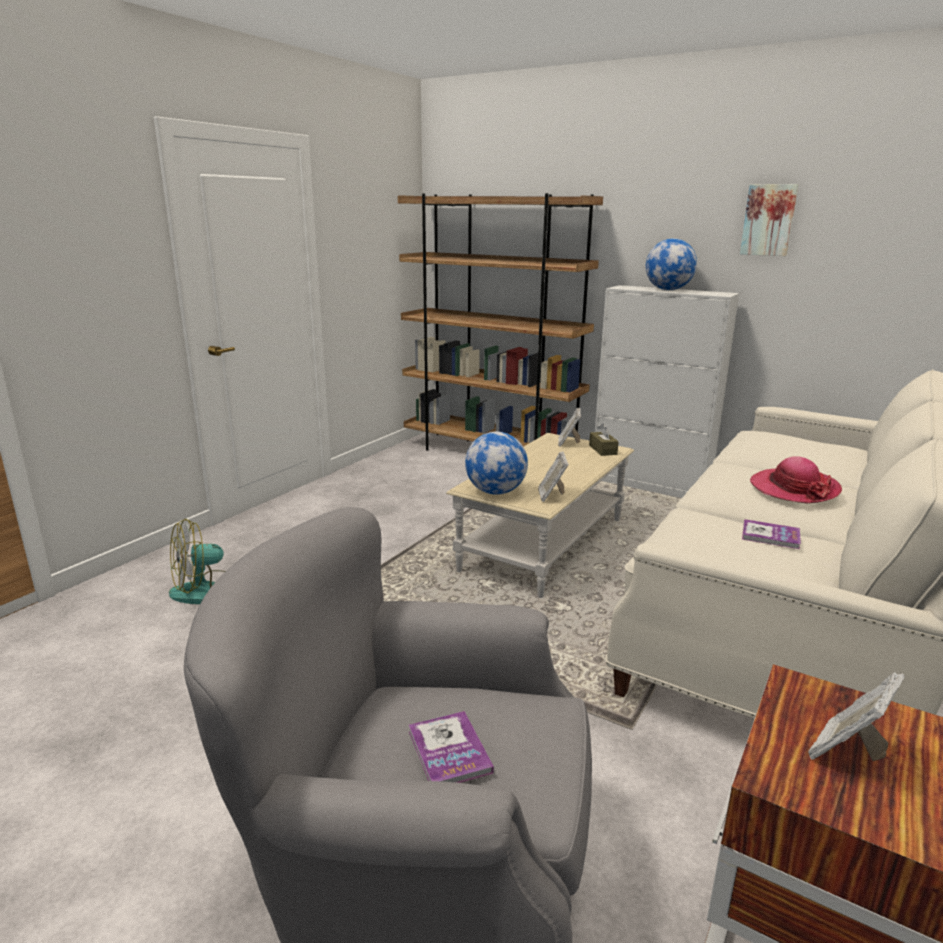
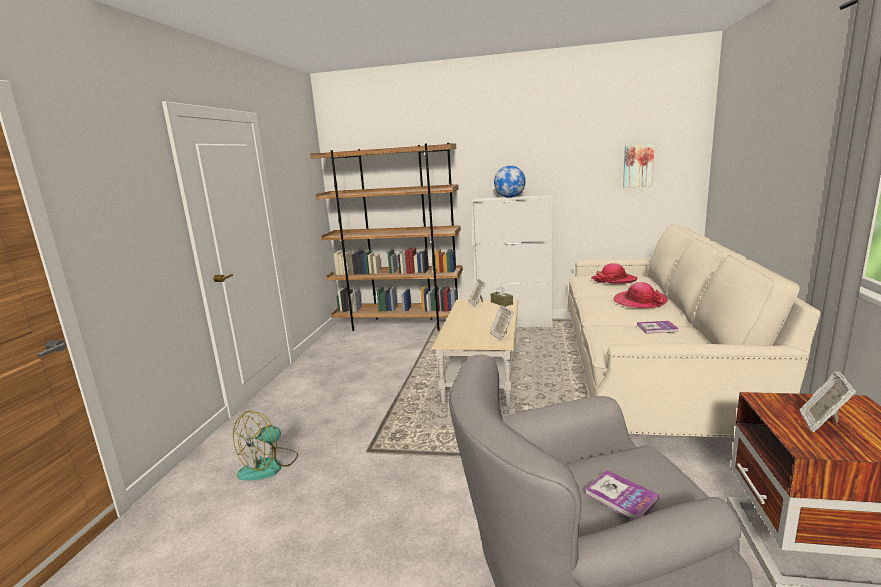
camera: 20 degrees left, 5 degrees down
(495, 492) = (464, 341): globe -> none
(768, 220) = (561, 150): picture -> picture (638, 165)
(794, 447) = (614, 280): none -> hat

